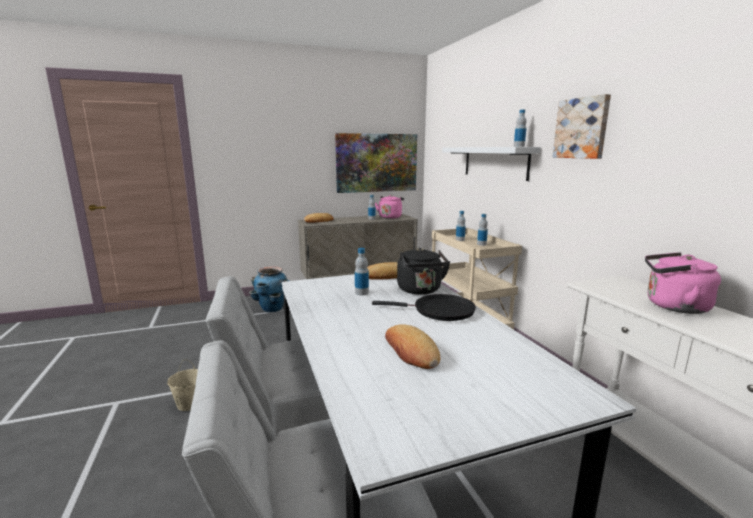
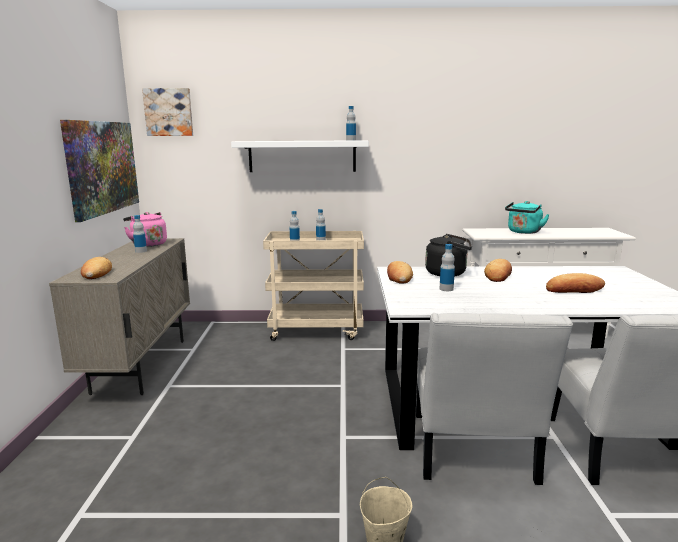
camera: 70 degrees left, 0 degrees up
(272, 309) = (113, 446): planter -> none
(439, 311) = (498, 275): black frying pan -> bread
(582, 128) = (411, 125): picture -> picture (169, 112)
(672, 306) = (523, 232): pink kettle -> turquoise kettle

